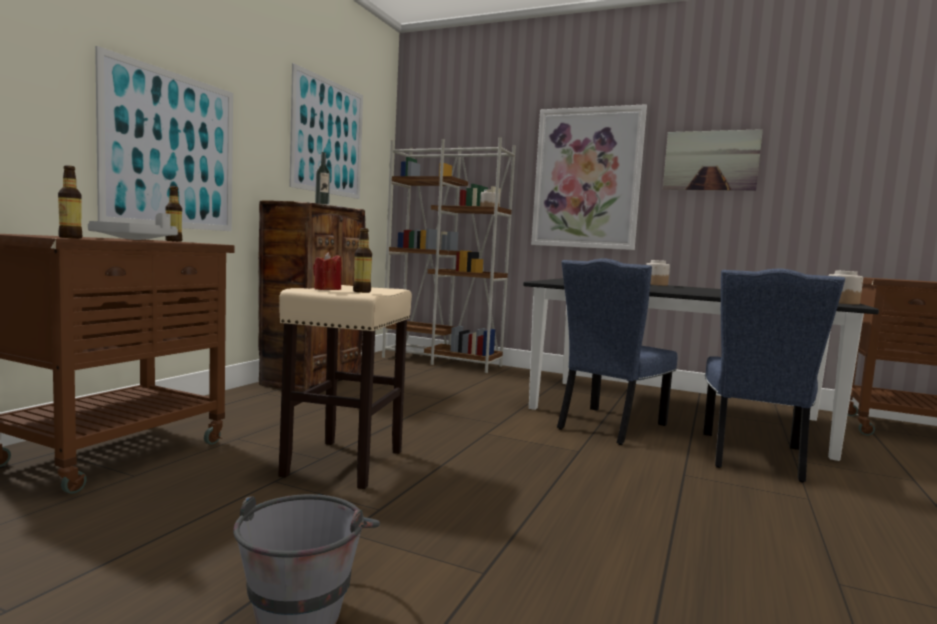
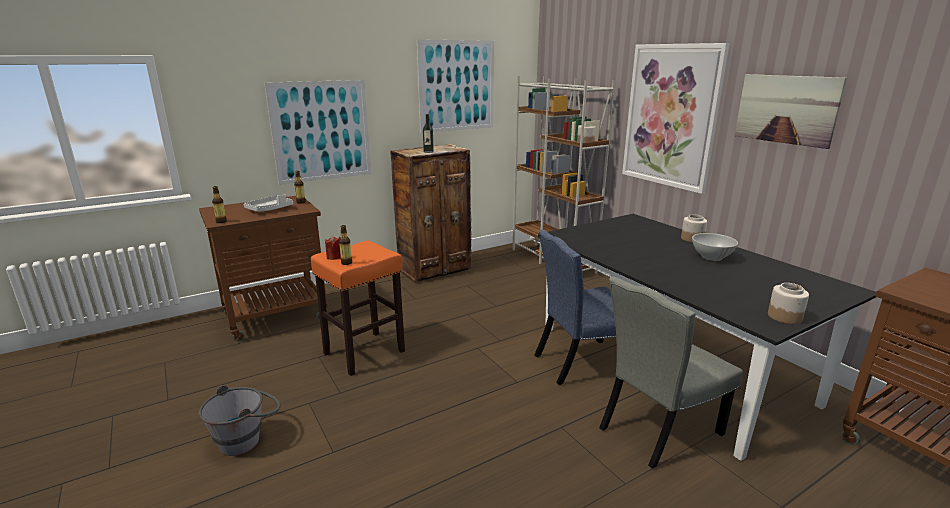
camera: 35 degrees right, 15 degrees up
(344, 462) = (365, 352): beige stool -> orange stool
(700, 289) = (711, 257): none -> white bowl
(753, 455) = (659, 428): blue chair -> grey chair

